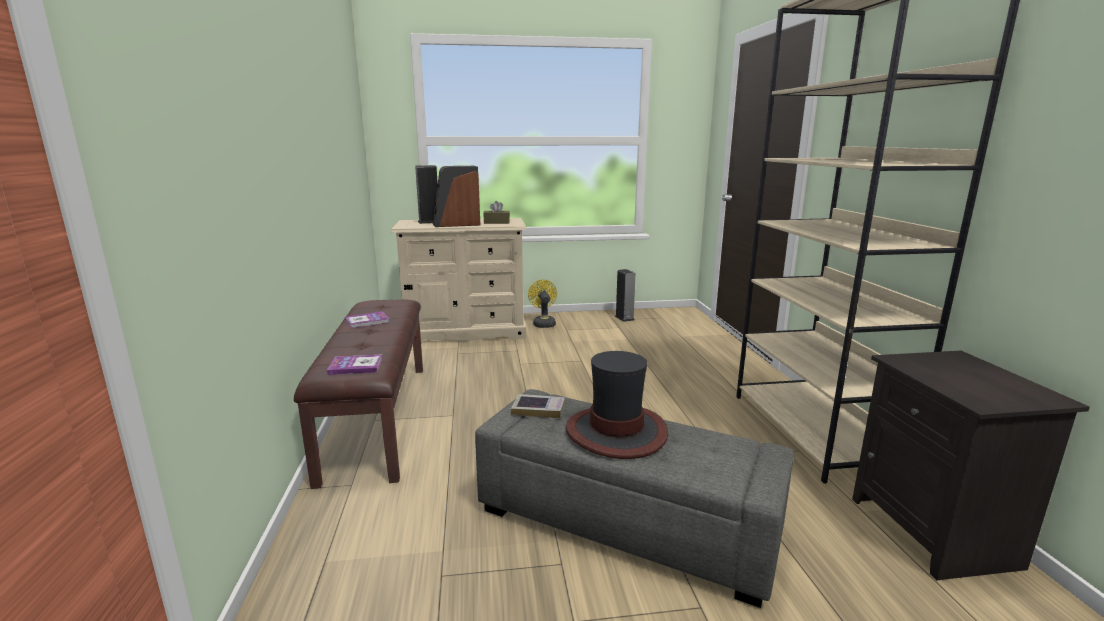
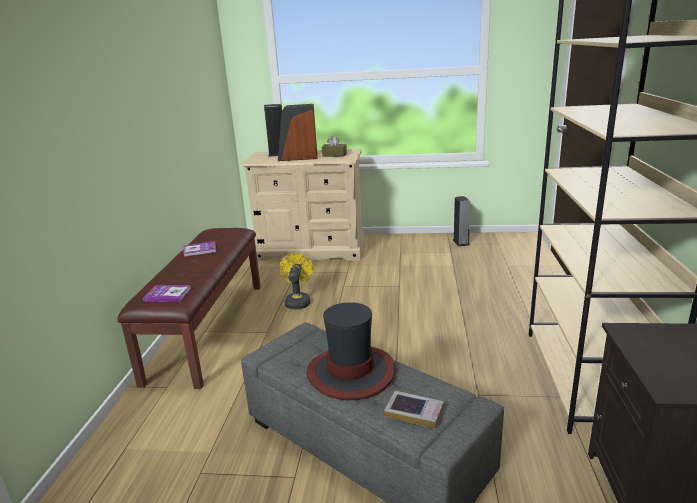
camera: 15 degrees right, 5 degrees up
(538, 409) = (299, 344): book -> book (414, 412)
(543, 323) = (382, 245): yellow fan -> yellow fan (298, 301)

